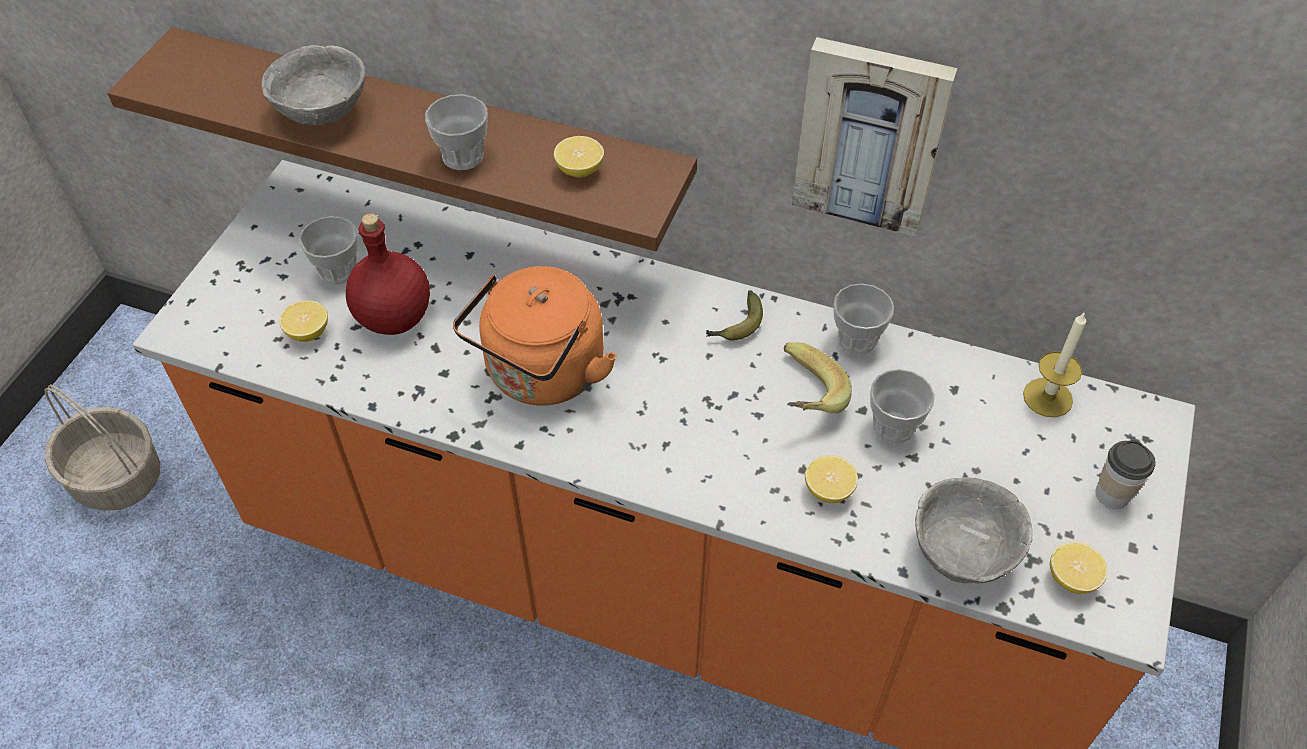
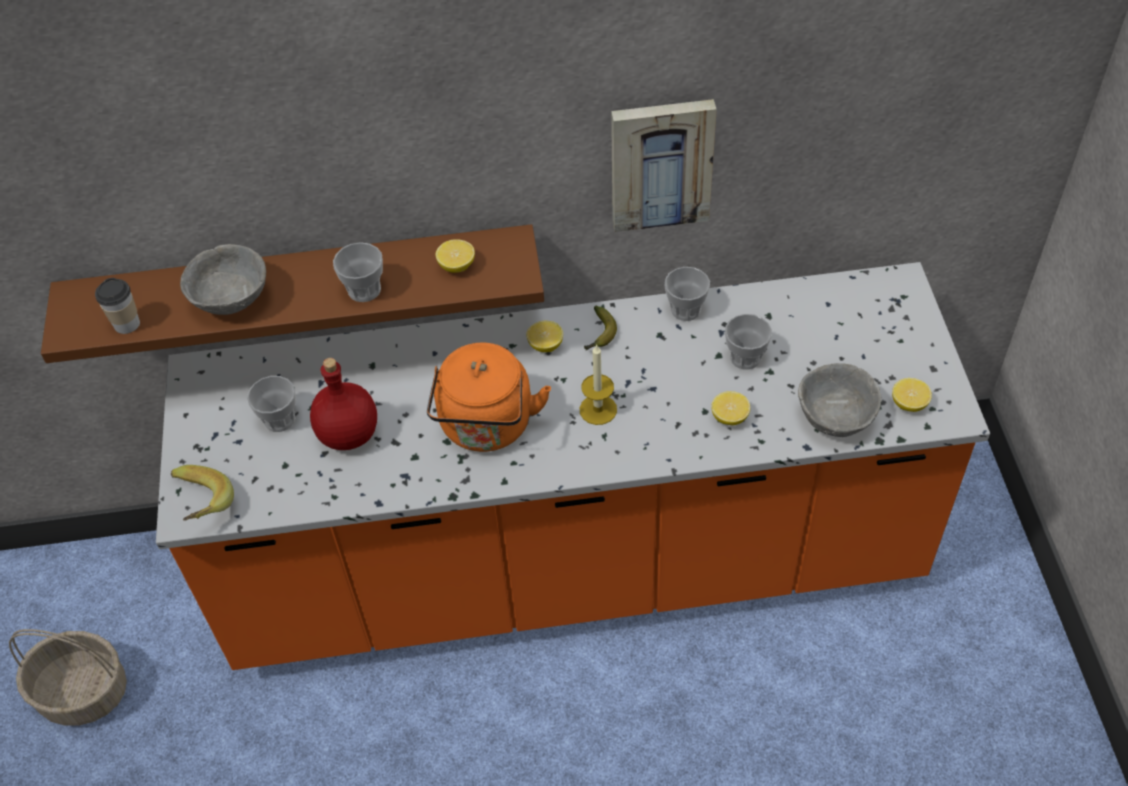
camera: 25 degrees left, 0 degrees up
(308, 332) = (290, 473): lemon -> lemon (545, 345)
(801, 396) = (673, 364): banana -> banana (198, 506)
(1047, 397) = (829, 296): candle -> candle (598, 409)
(1112, 494) = (903, 341): cup -> cup (127, 324)

